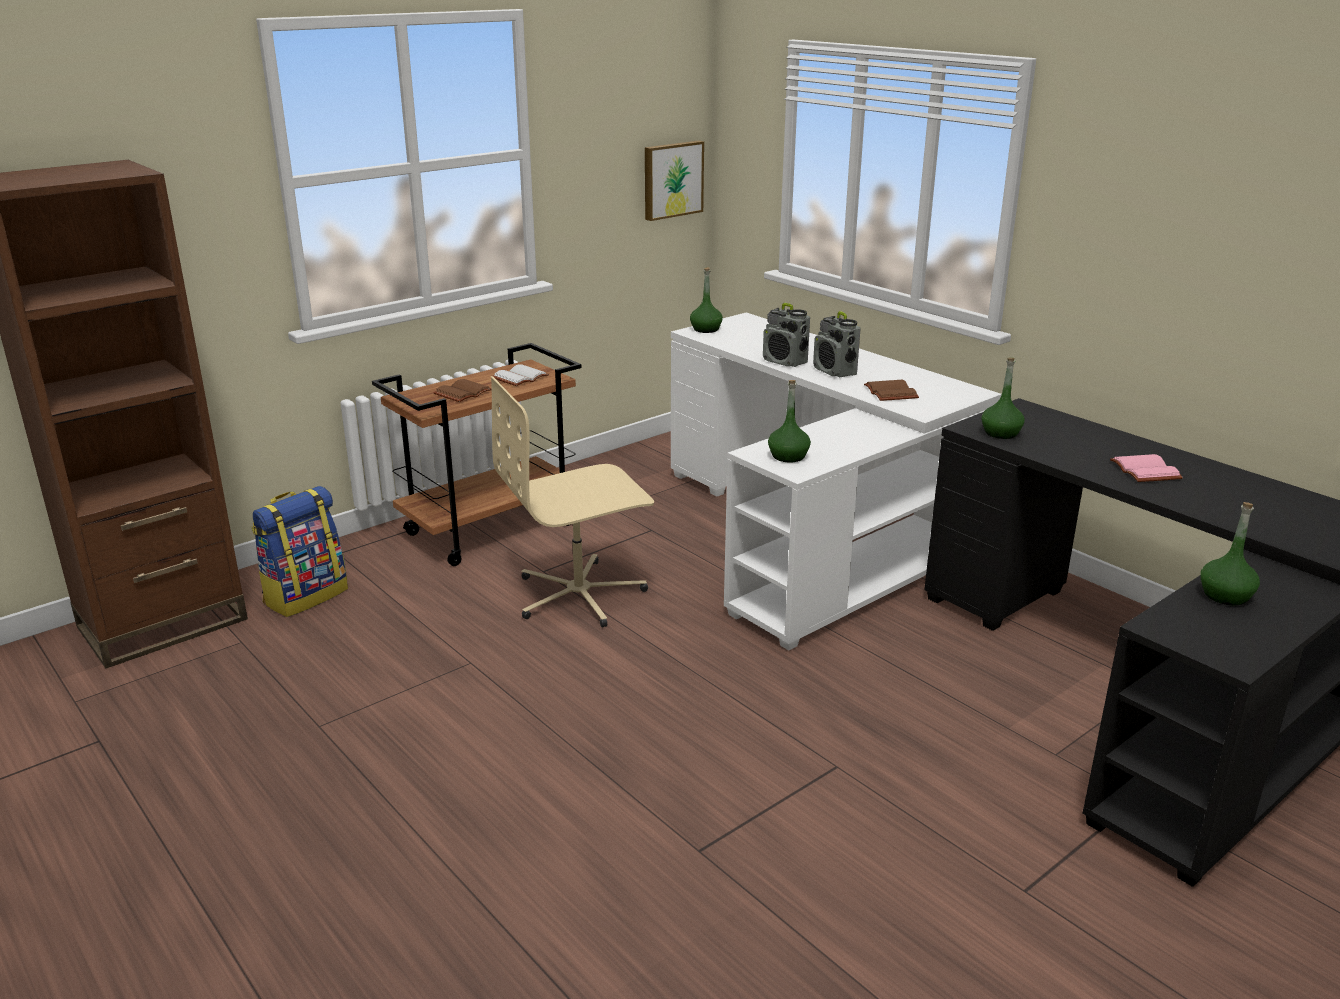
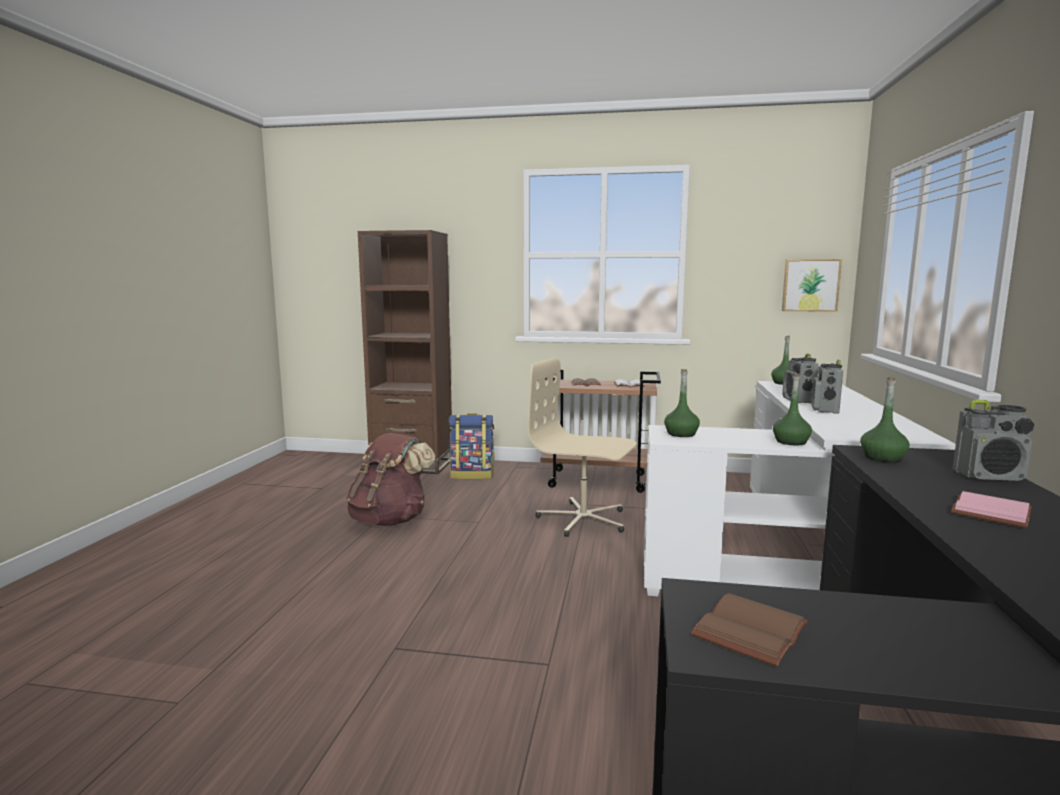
camera: 50 degrees right, 15 degrees down
(348, 725) = (390, 520): none -> brown backpack
(889, 392) = (840, 424): brown book -> brown book (747, 629)
(1080, 429) = (989, 476): none -> radio
(1225, 595) = (851, 615): green bottle -> green bottle (791, 442)

